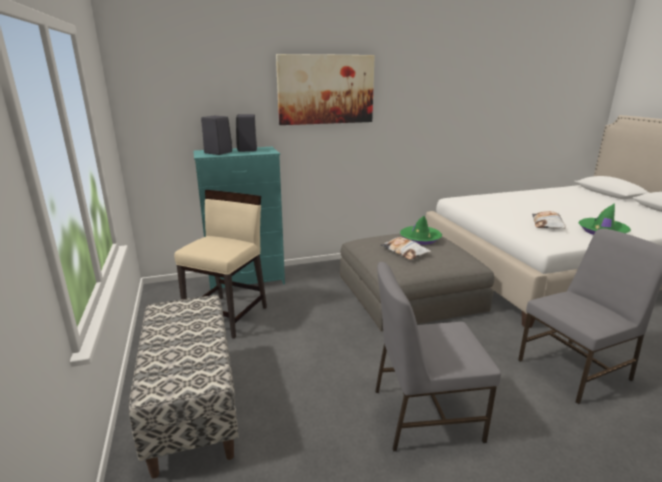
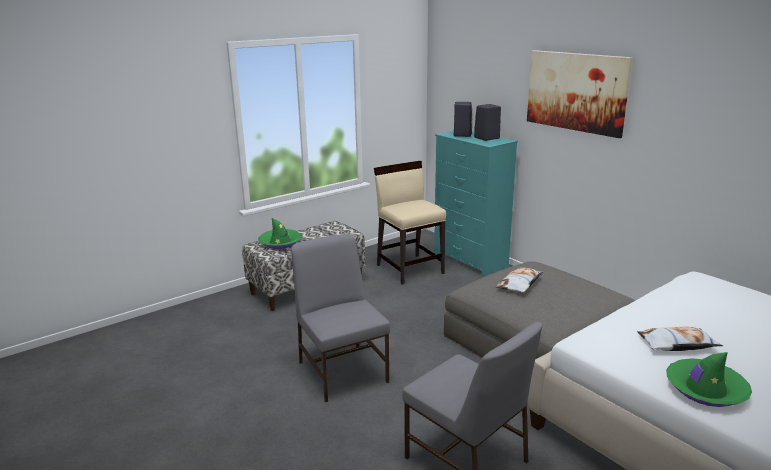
camera: 70 degrees right, 0 degrees up
(228, 316) = (410, 268): beige chair -> beige chair turned 120 degrees counterclockwise
(420, 239) = (568, 287): green hat -> green hat (280, 243)

